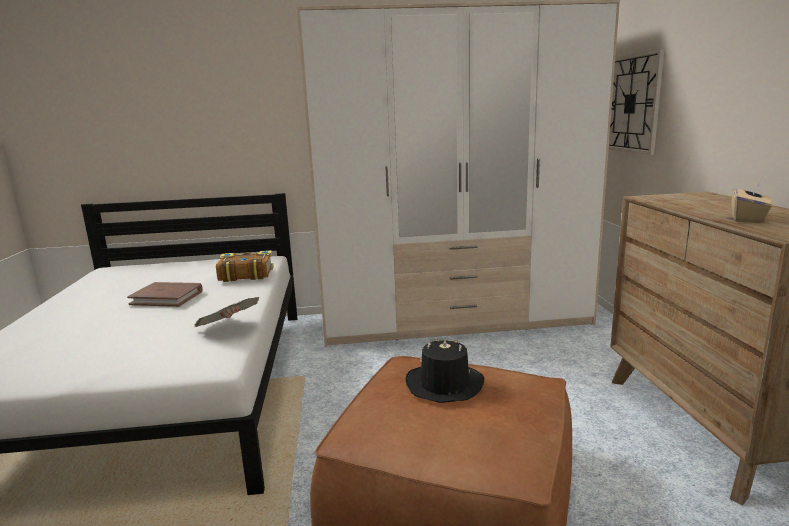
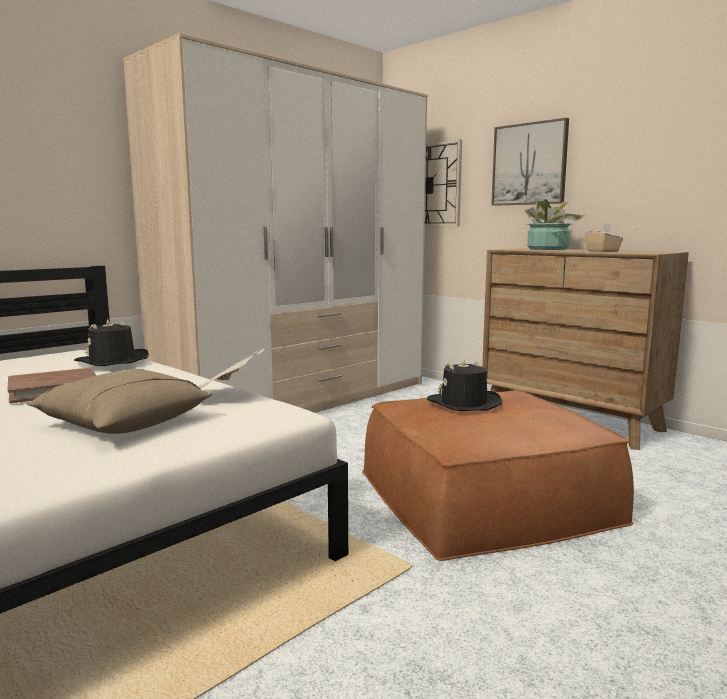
camera: 40 degrees left, 5 degrees down
(136, 340) = (123, 423): none -> beige pillow
(245, 274) = (112, 361): book -> black hat
(709, 200) = (547, 249): none -> potted plant
(726, 80) = (529, 164): none -> picture

